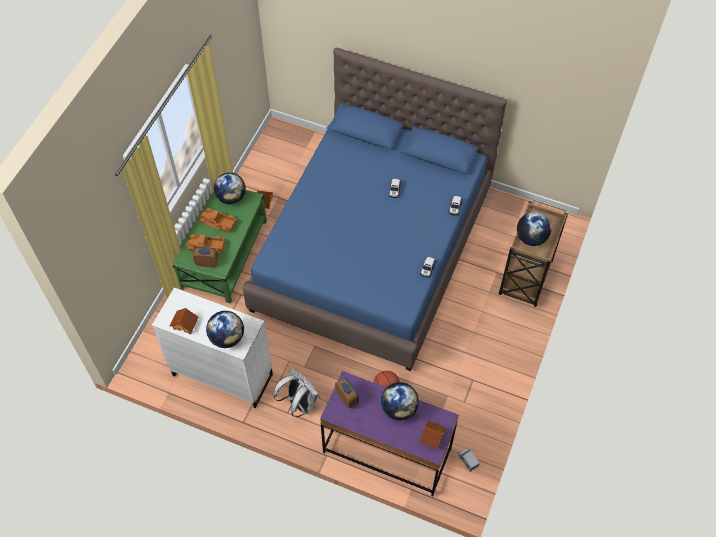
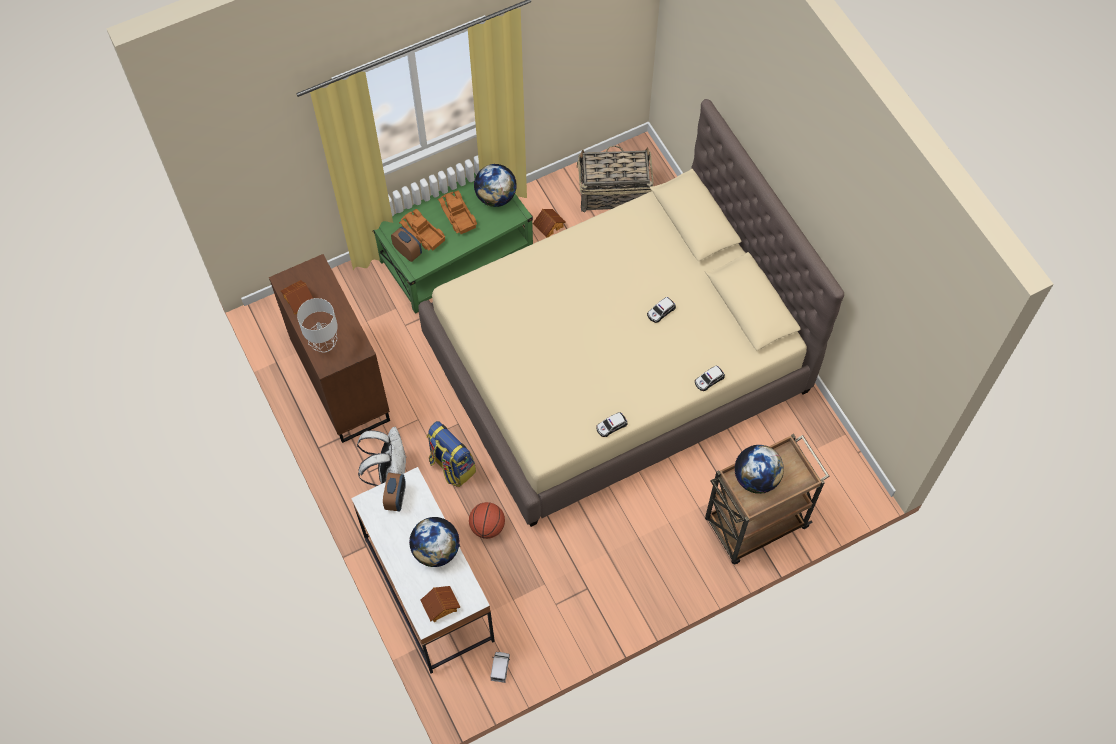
camera: 40 degrees right, 5 degrees up
(222, 375) = (340, 383): white dresser -> brown dresser
(227, 338) = (325, 345): globe -> grey table lamp
(284, 160) = (613, 193): none -> basket
(333, 372) = (451, 466): none -> backpack
(373, 249) = (616, 364): blue bed -> beige bed
(387, 450) = (429, 590): purple desk -> white desk

